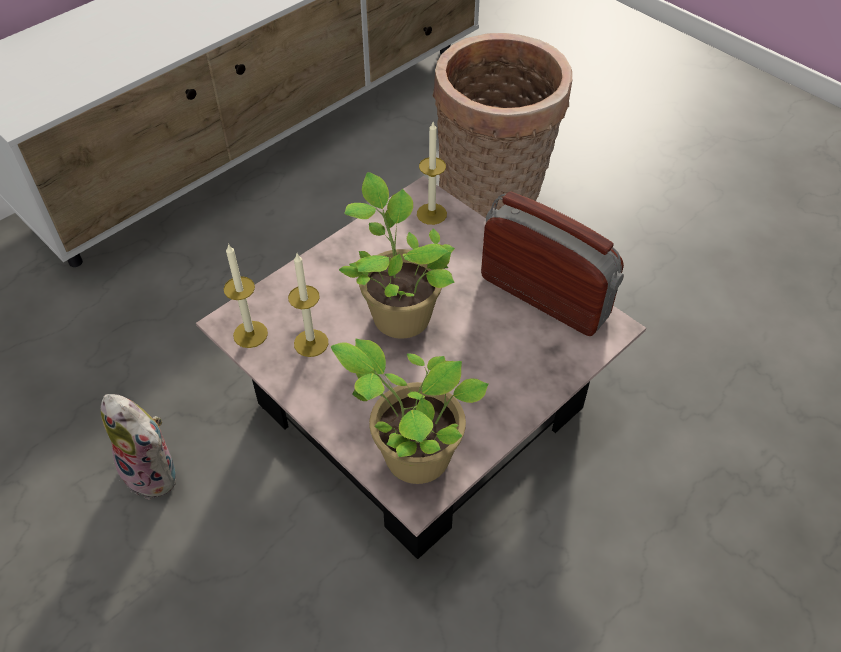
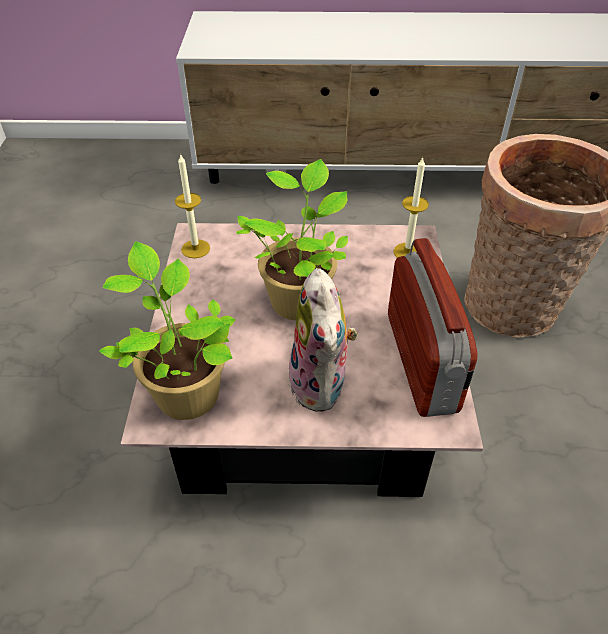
camera: 45 degrees right, 5 degrees down
(155, 472) = (116, 316): plush toy -> plush toy (322, 386)
(311, 343) = (221, 278): candle -> none

